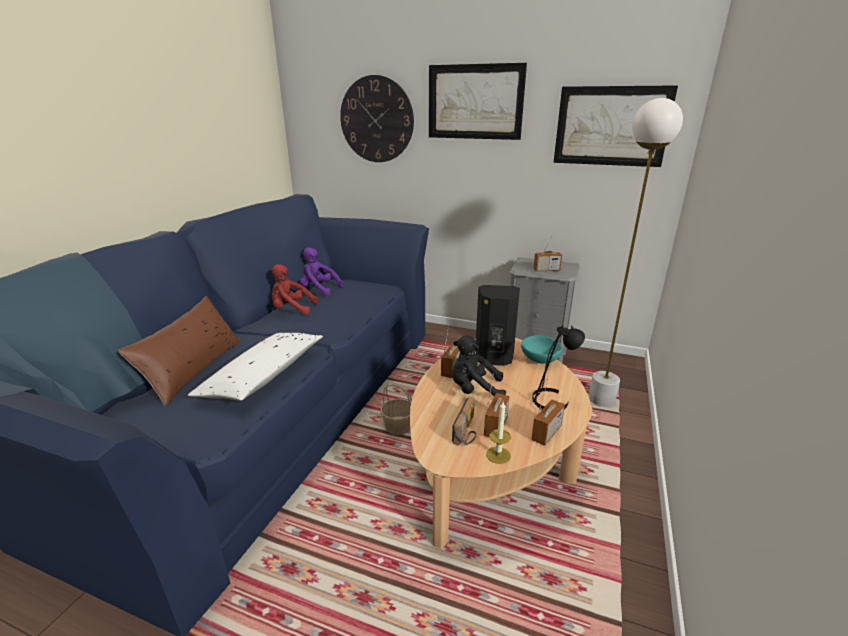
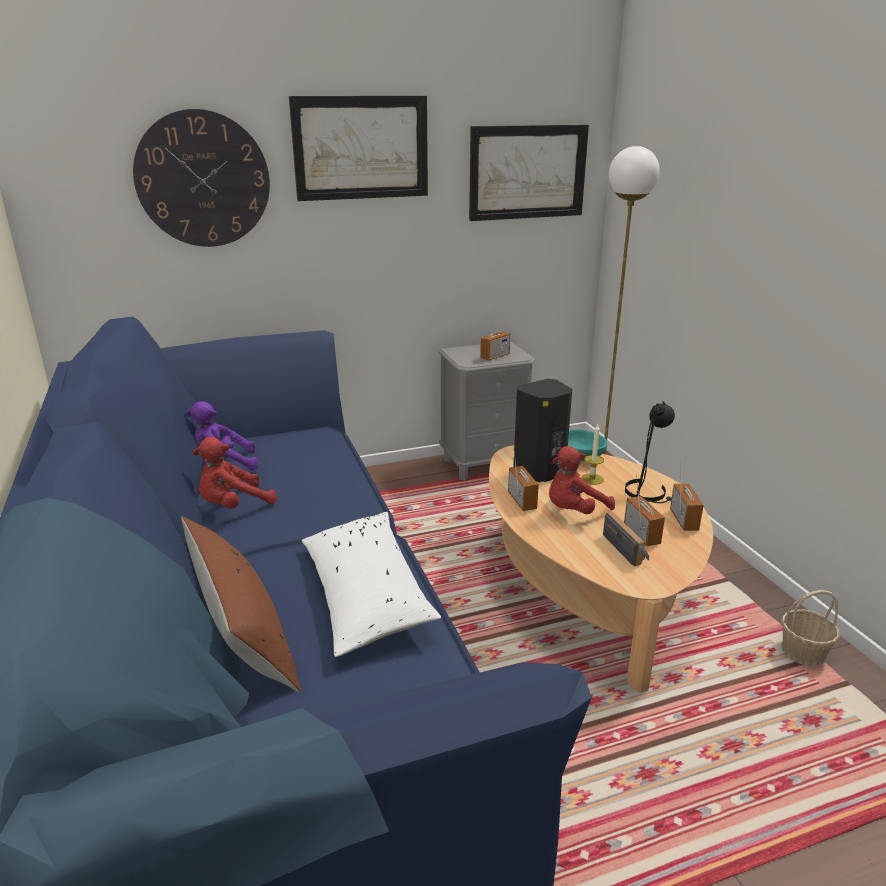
camera: 40 degrees left, 0 degrees up
(398, 427) = (454, 607): basket -> basket (803, 653)
(474, 390) = (574, 511): black plush toy -> red plush toy
(498, 455) = (679, 556): candle -> candle (592, 479)

